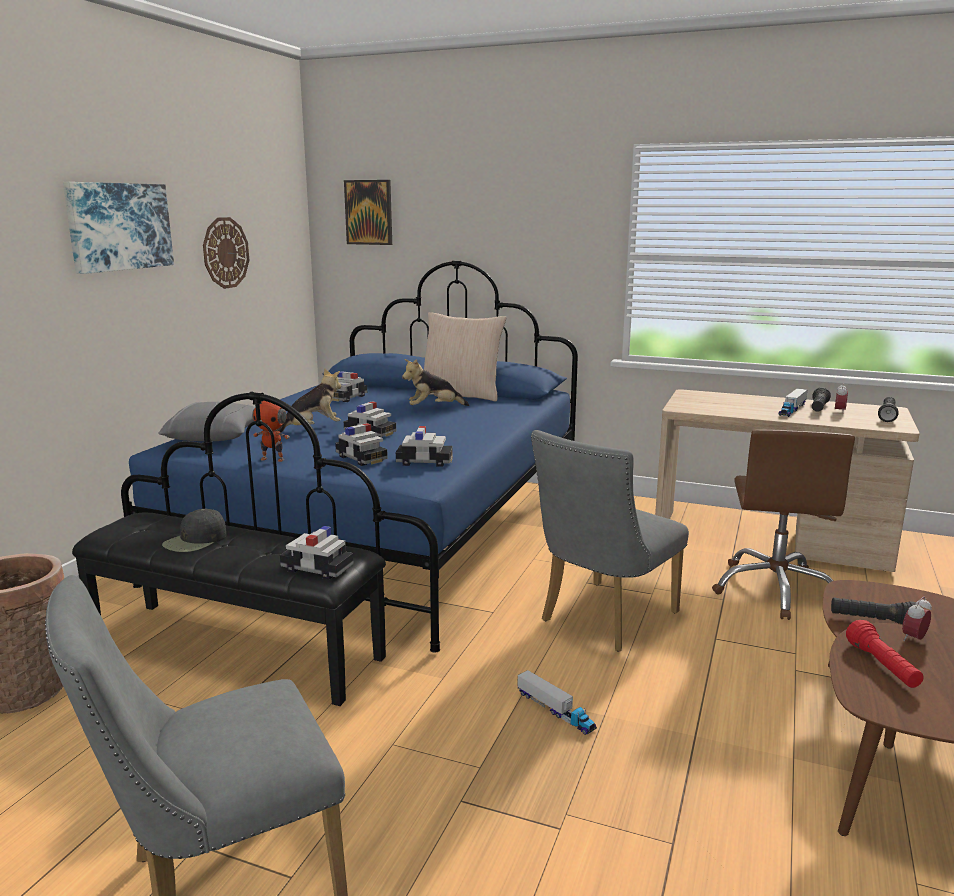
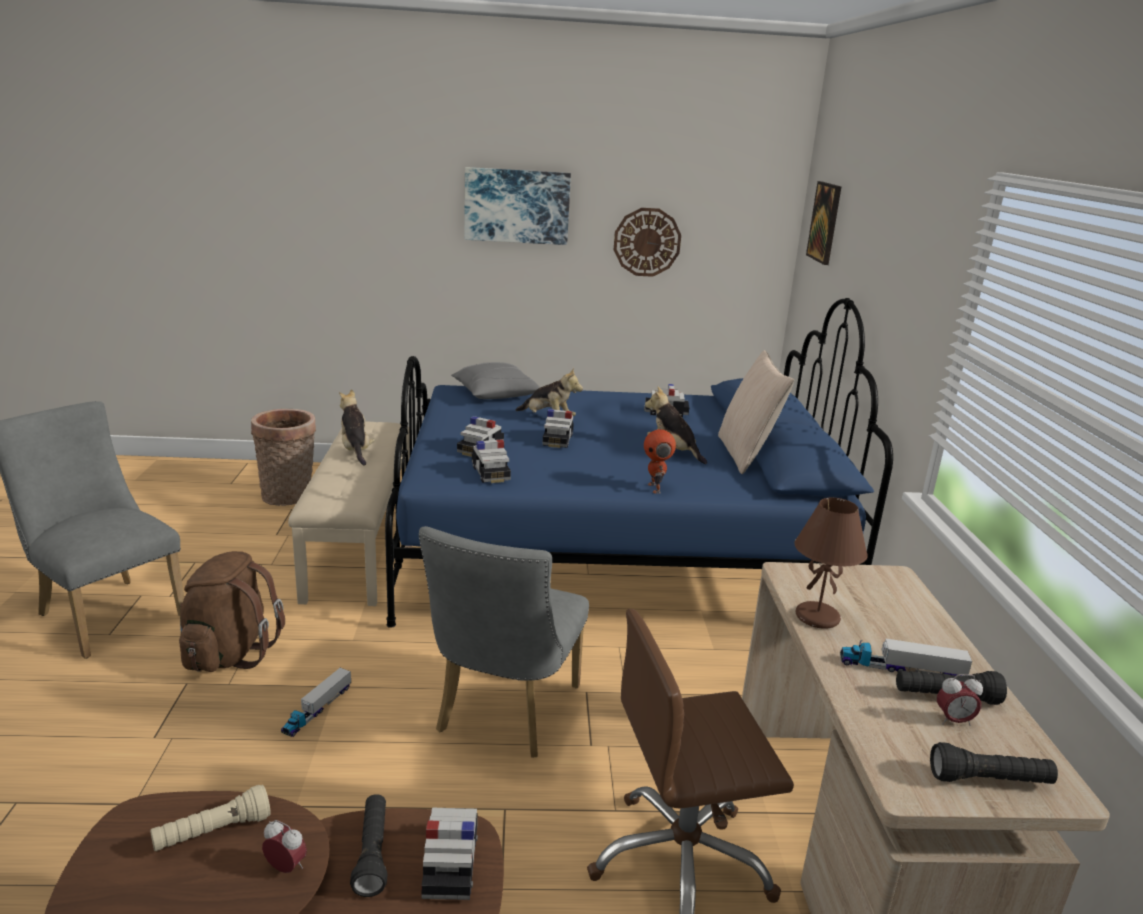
camera: 65 degrees right, 5 degrees up
(195, 540) = (355, 451): black cap -> plush toy
(237, 649) = (362, 544): black bench -> beige bench
(273, 459) = (454, 422): toy robot -> toy robot (655, 488)
(317, 568) = (321, 498): toy car -> toy car (450, 864)
(415, 763) = (229, 653): none -> brown backpack
(602, 620) = (503, 715): grey chair -> grey chair turned 90 degrees counterclockwise
(736, 412) = (818, 617): none -> brown table lamp
(882, 666) = (213, 833): red flashlight -> beige flashlight

